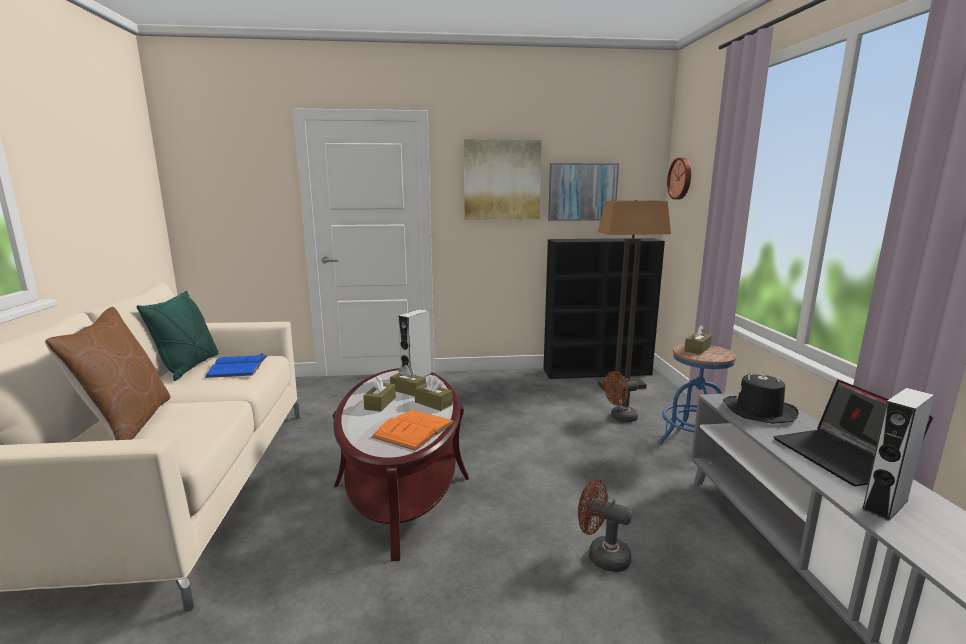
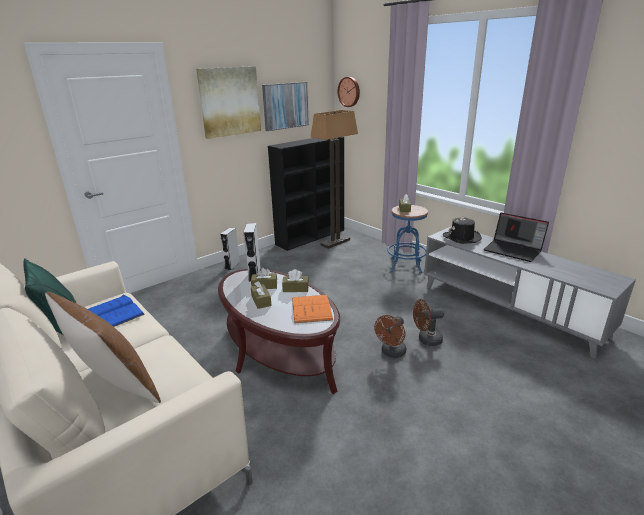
camera: 35 degrees left, 10 degrees up
(620, 418) = (356, 263): brown fan -> brown fan (391, 353)
(885, 504) = (546, 266): grey speaker -> grey speaker (232, 266)

